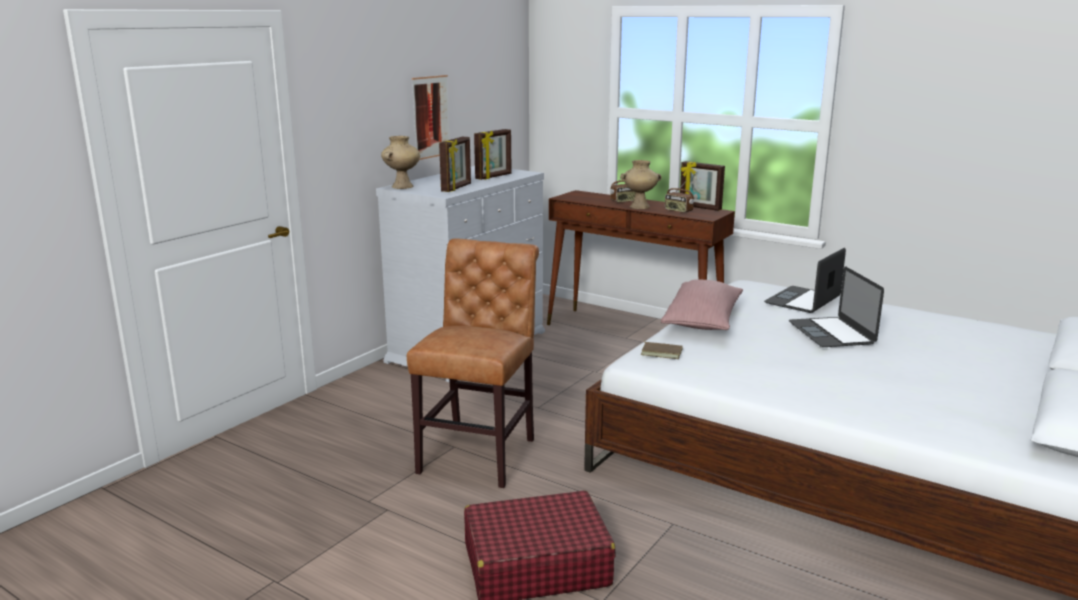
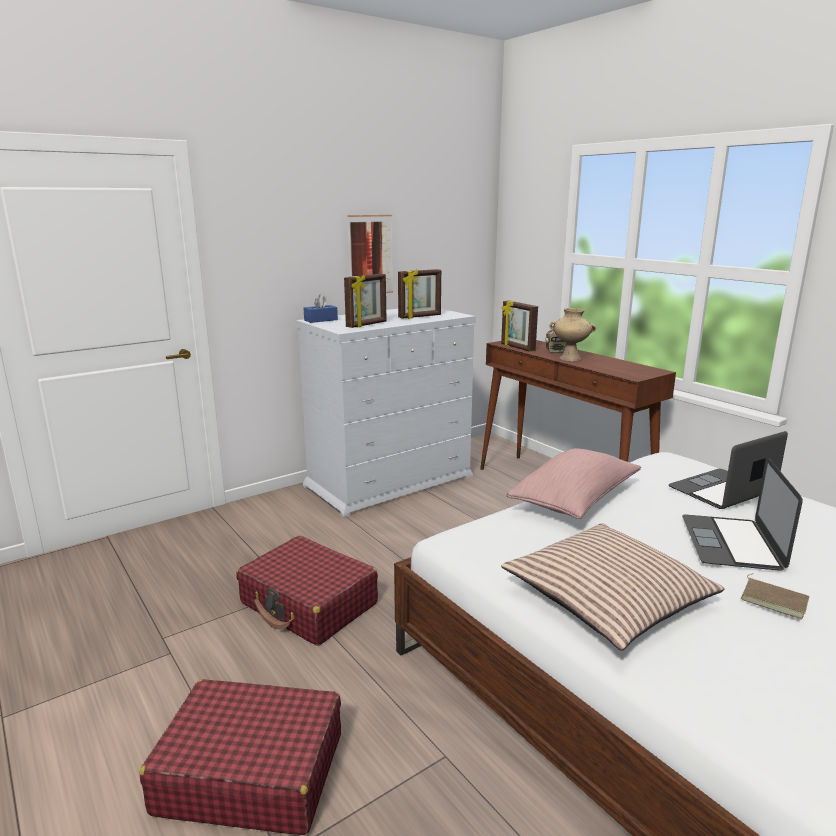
camera: 20 degrees right, 0 degrees up
(402, 186) = (321, 320): beige vase -> blue tissue box
(480, 453) = (309, 604): brown chair -> red suitcase
(662, 352) = (491, 534): brown book -> brown book (774, 600)
(678, 211) = (608, 366): radio -> none
(699, 208) = (637, 365): picture frame -> picture frame (517, 348)
(776, 377) = (607, 598): none -> pillow

